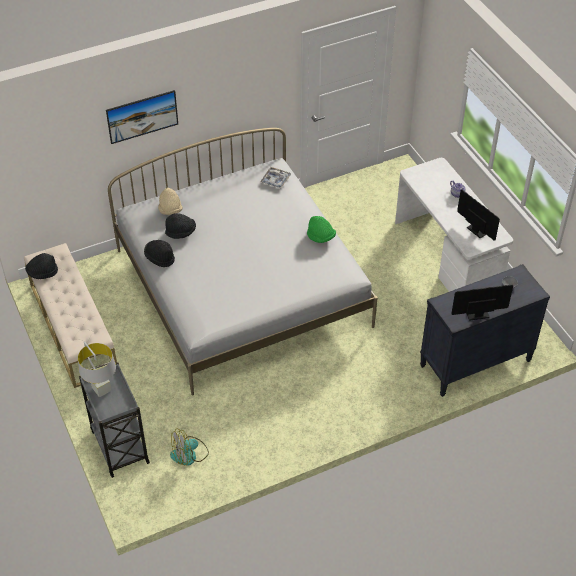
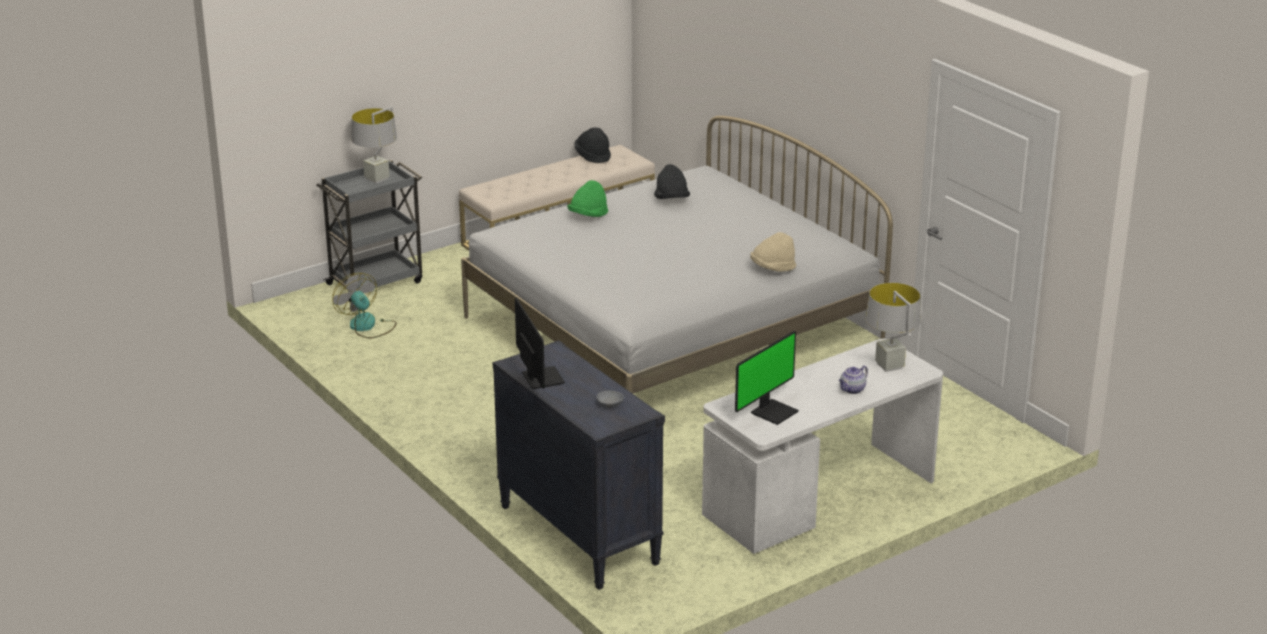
camera: 80 degrees right, 20 degrees down
(143, 125) = (756, 63): picture -> none
(160, 258) = (617, 193): black hat -> none
(170, 210) = (712, 189): beige hat -> beige hat (772, 268)
(275, 180) = (813, 250): tray -> none
(321, 237) = (703, 291): green hat -> green hat (588, 216)
(433, 175) = (889, 366): none -> grey table lamp

